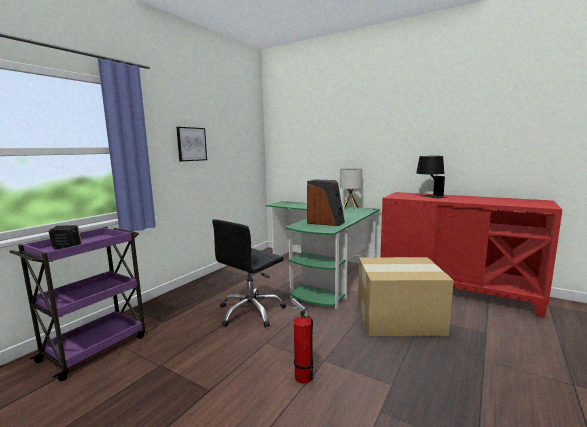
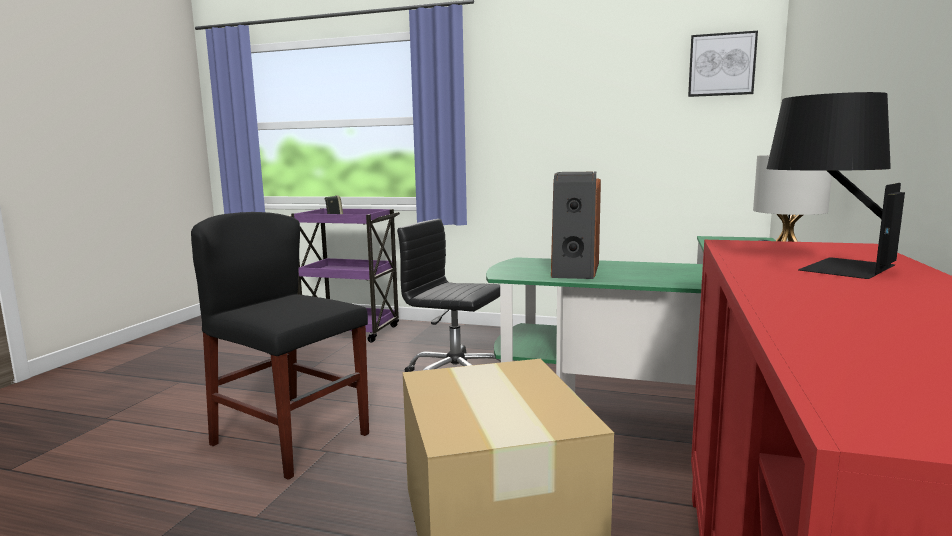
camera: 75 degrees right, 0 degrees up
(191, 144) = (554, 107): picture -> picture (721, 65)
(302, 375) = (291, 439): fire extinguisher -> black chair

